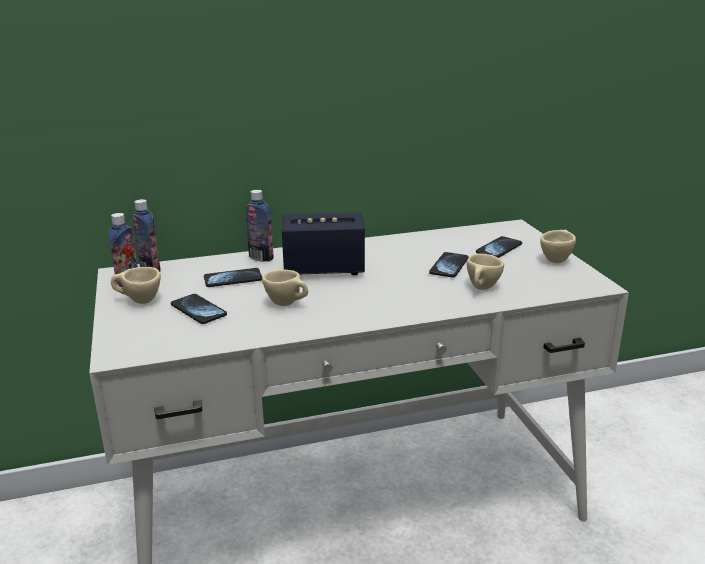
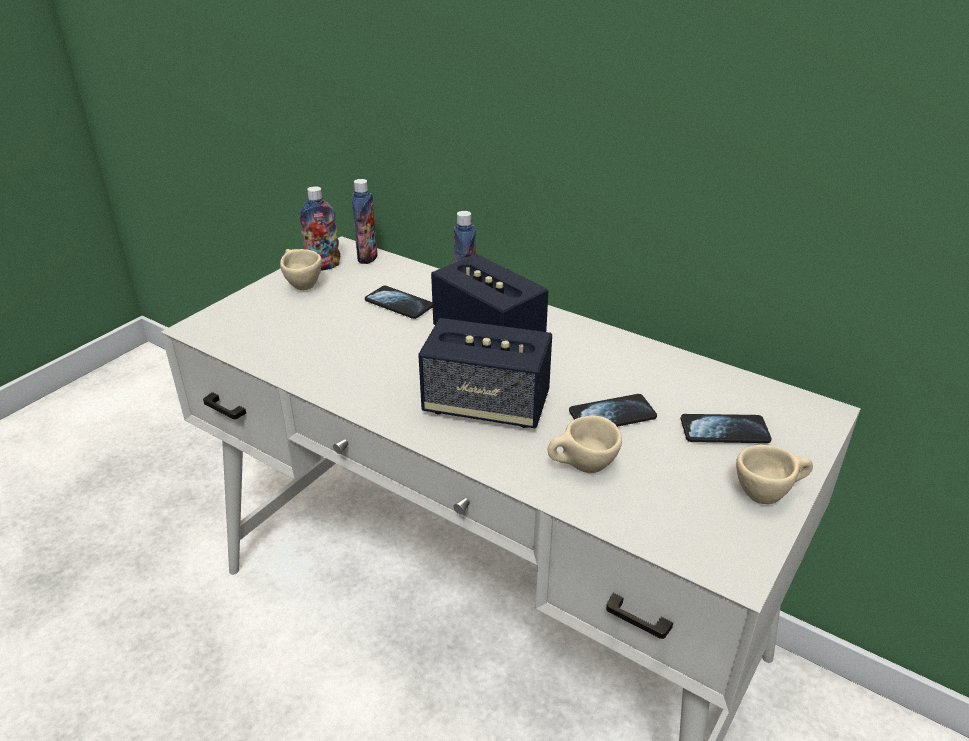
camera: 50 degrees right, 10 degrees up
(198, 310) = (316, 320): phone -> none
(288, 304) = (383, 358): beige cup -> none
(390, 292) = (486, 406): none -> speaker

